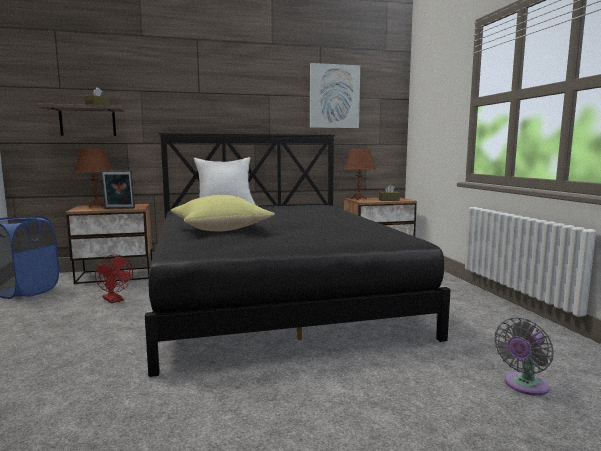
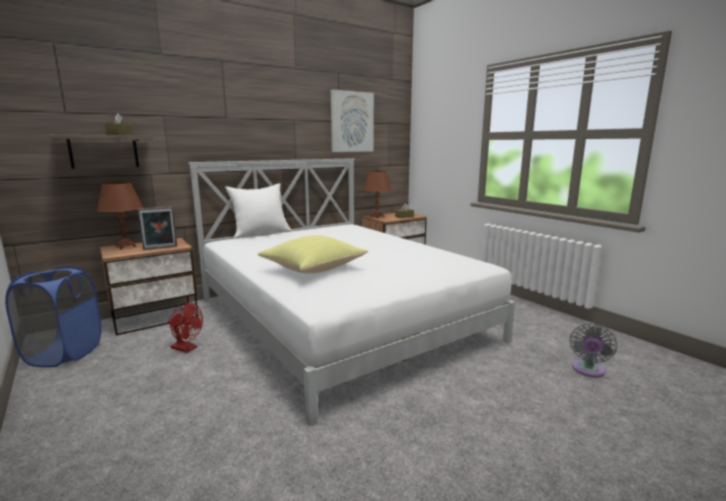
camera: 20 degrees left, 5 degrees up
(272, 295) = (338, 318): black bed -> white bed

